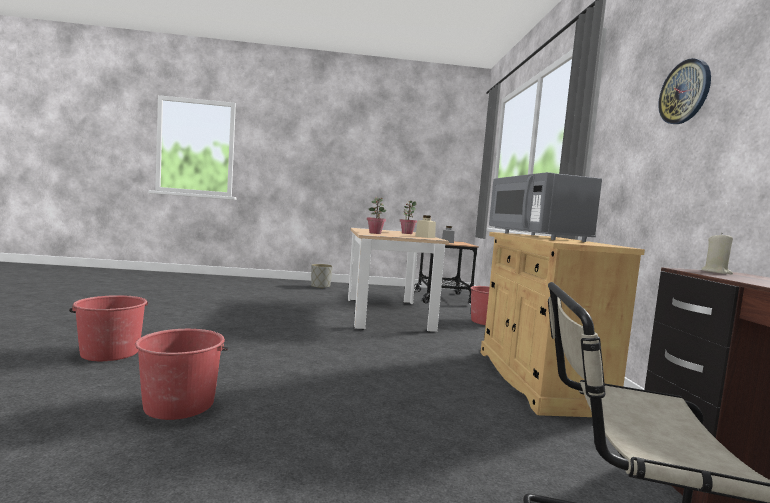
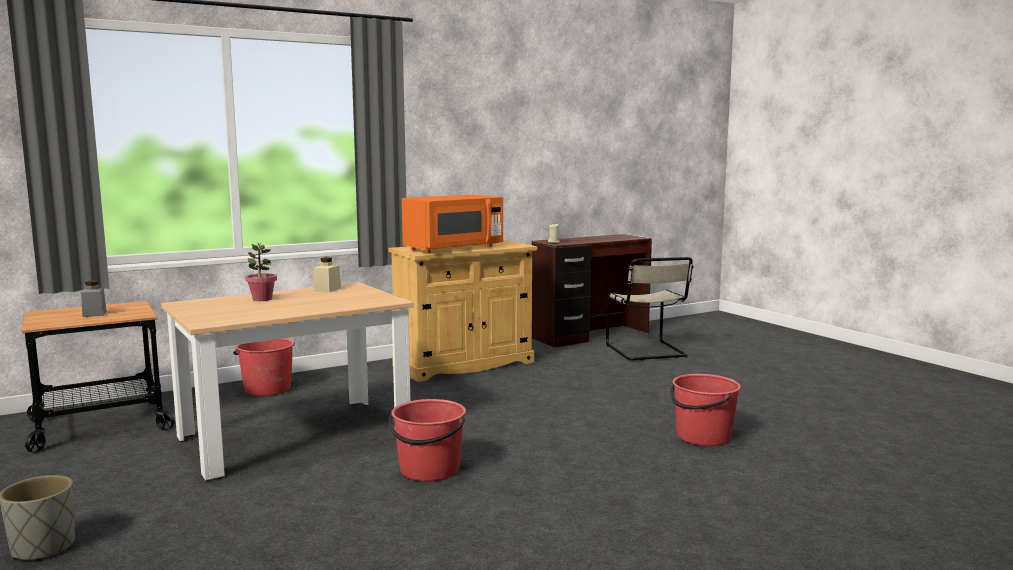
camera: 115 degrees left, 5 degrees up
(110, 352) = (700, 508): red bucket -> red bucket (429, 470)
(375, 233) = (347, 303): potted plant -> none
(536, 236) = (453, 248): grey microwave -> orange microwave
(685, 92) = (477, 133): wall clock -> none

